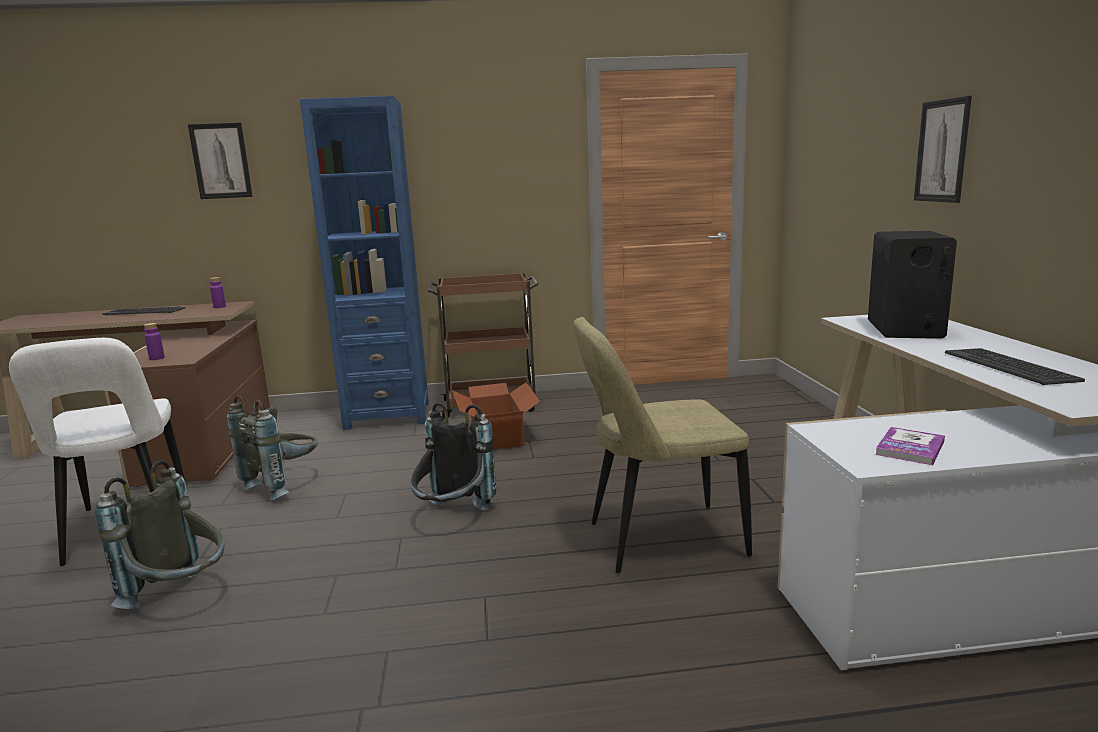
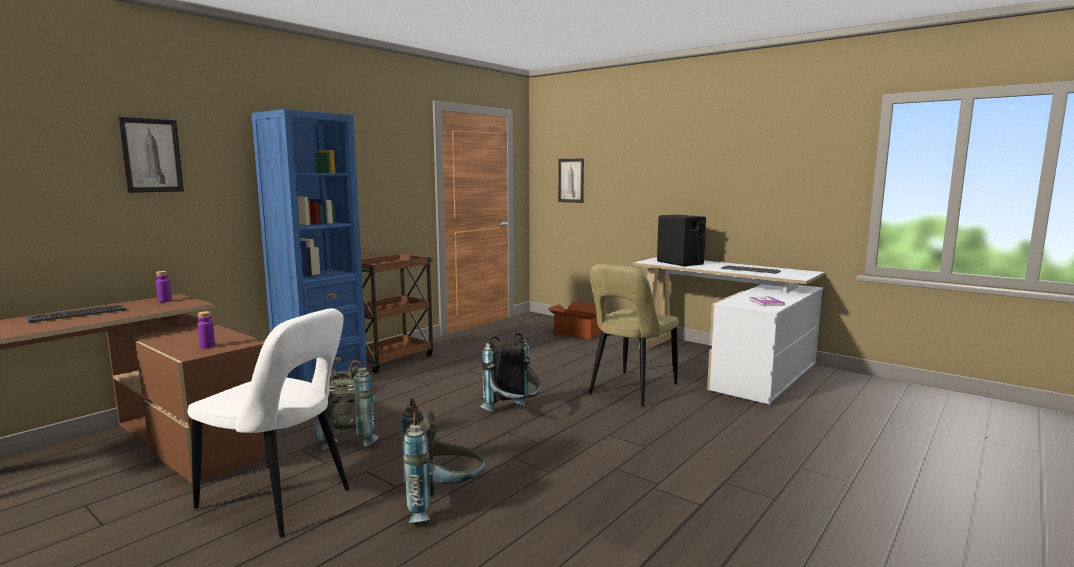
camera: 45 degrees left, 5 degrees down
(498, 436) = (440, 373): cardboard box -> cardboard box (578, 333)
(942, 151) = (666, 176): picture -> picture (571, 180)

